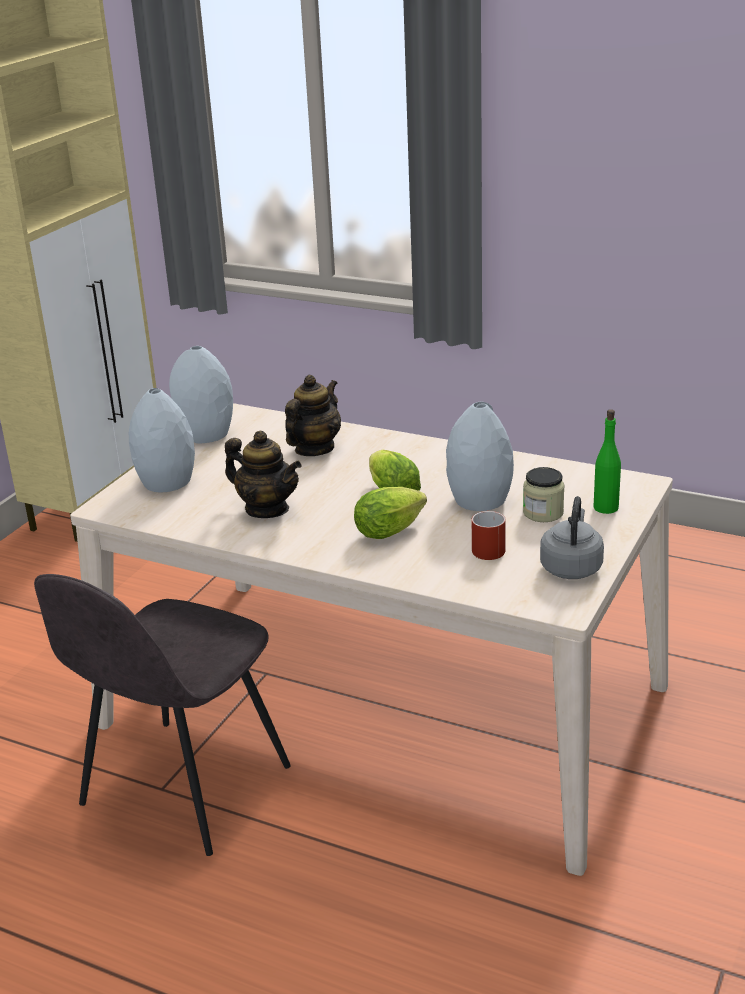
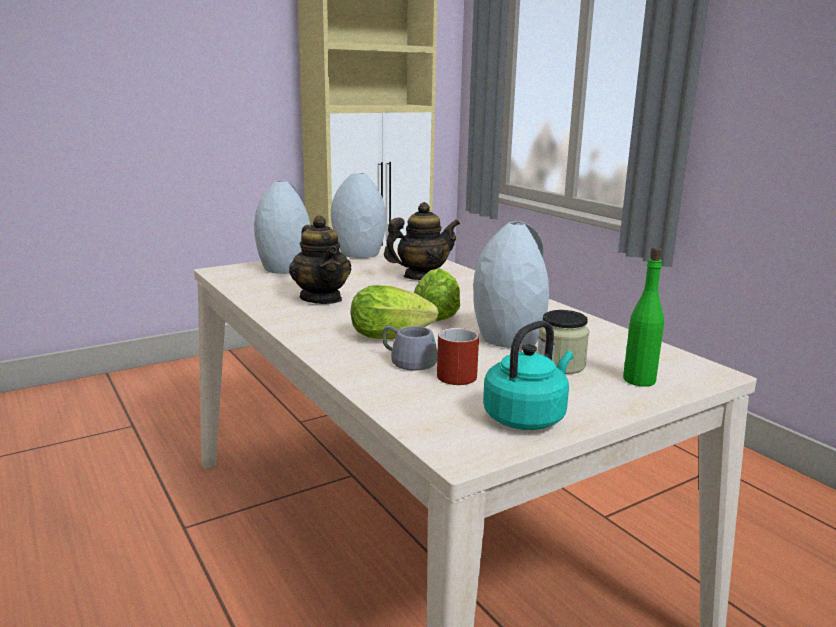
camera: 30 degrees right, 10 degrees down
(182, 789) = (196, 534): grey chair -> none
(435, 548) = (410, 359): none -> grey mug
(571, 567) = (527, 417): grey kettle -> turquoise kettle

